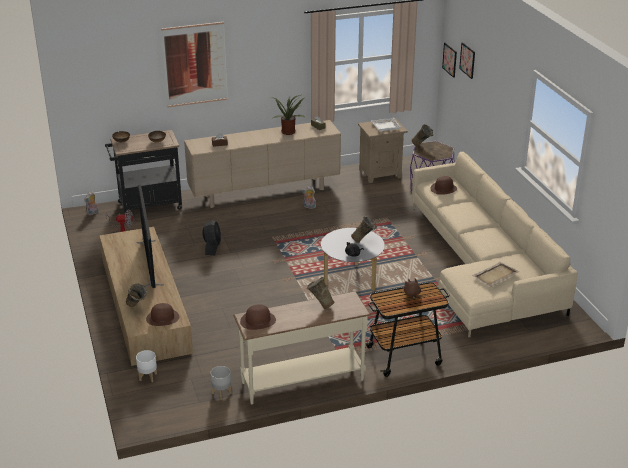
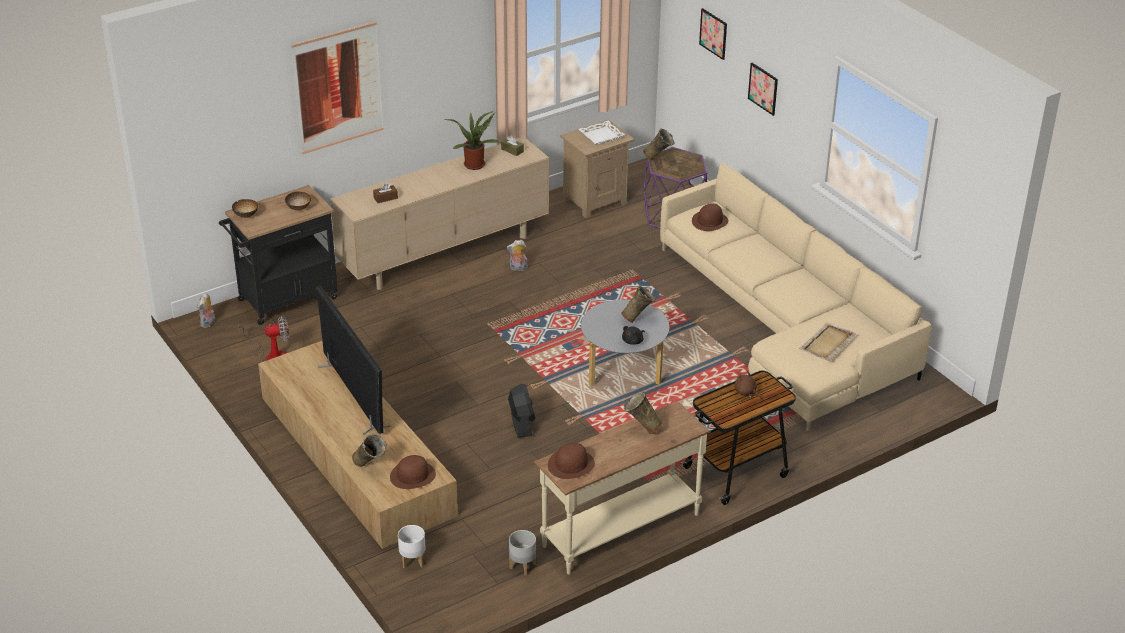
camera: 15 degrees left, 5 degrees up
(212, 247) = (410, 352): black fan -> black fan (521, 423)
(449, 59) = (679, 30): picture -> picture (763, 88)

